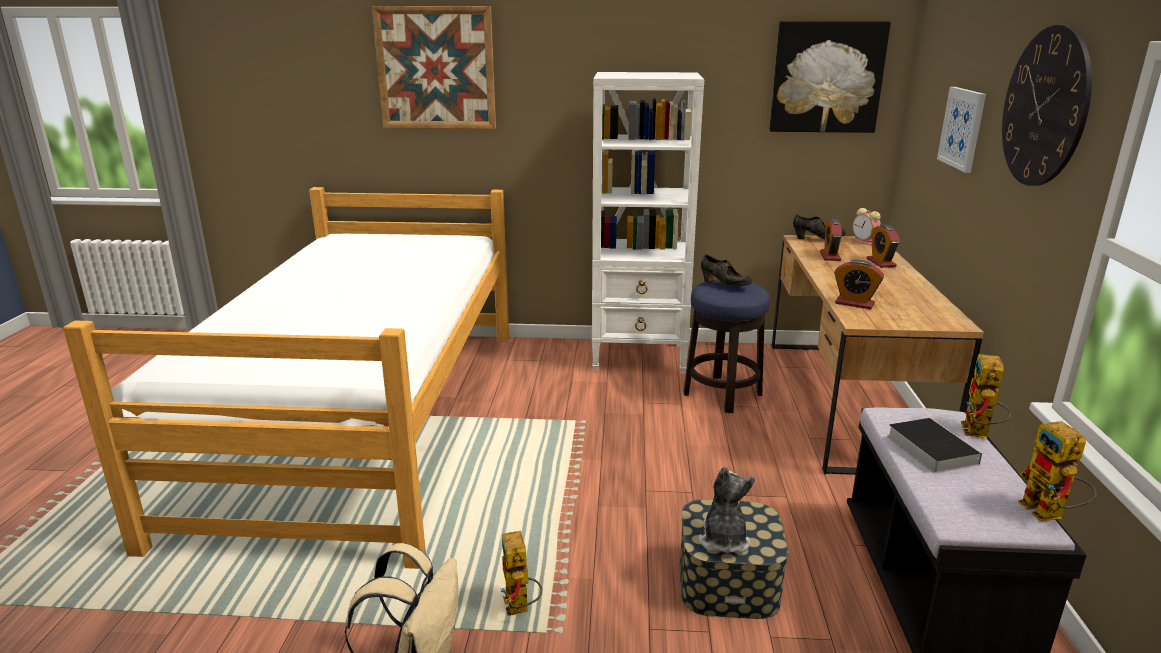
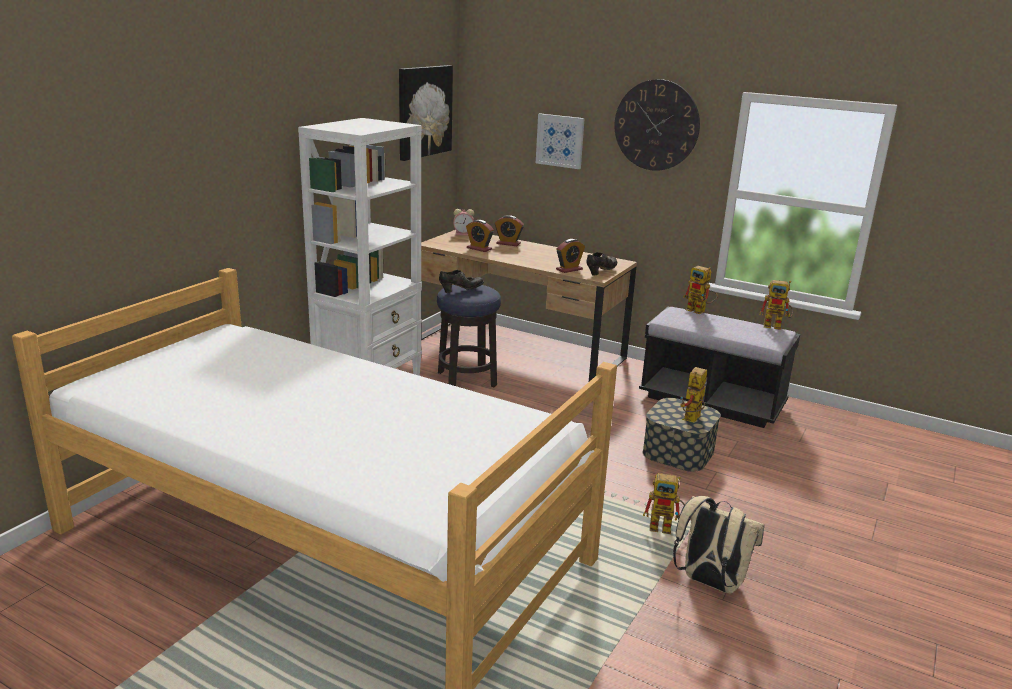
camera: 65 degrees left, 0 degrees up
(436, 68) = (151, 143): picture -> none
(723, 540) = (692, 420): plush toy -> toy robot
(817, 240) = (441, 241): black shoe -> black shoe (601, 271)
(928, 448) = (708, 324): book -> none

